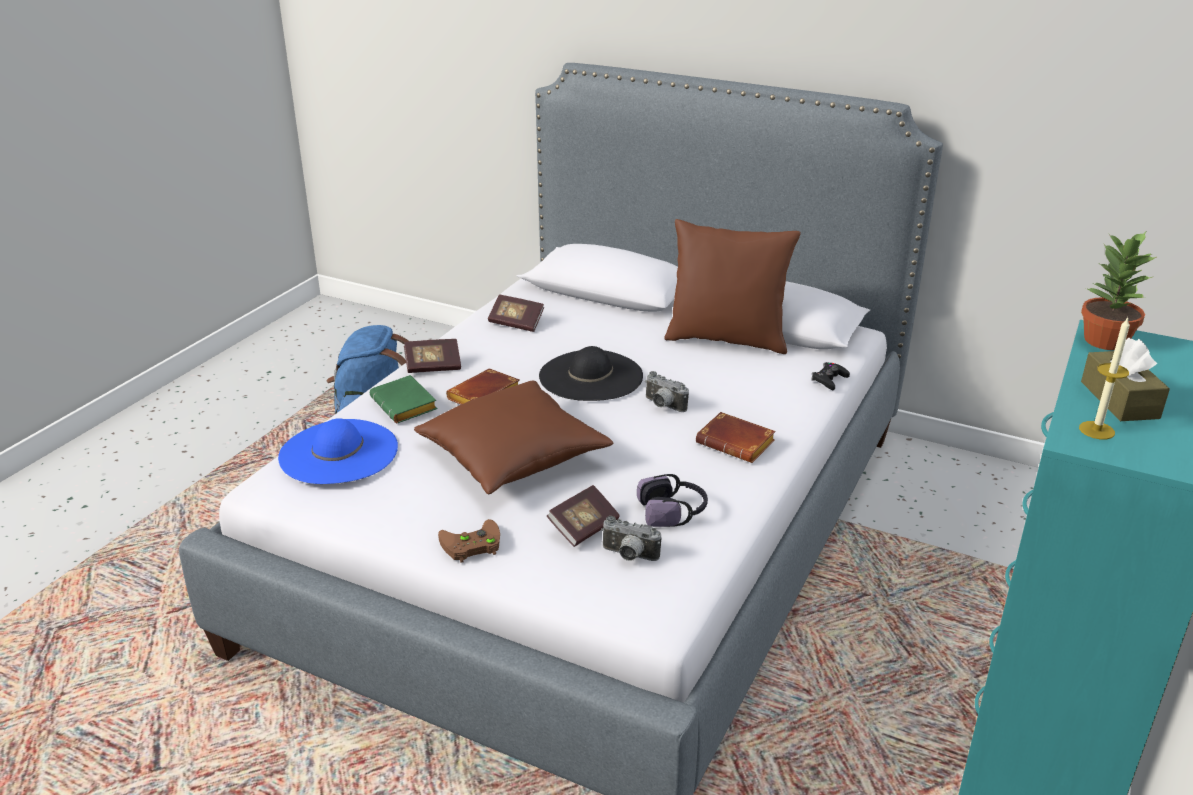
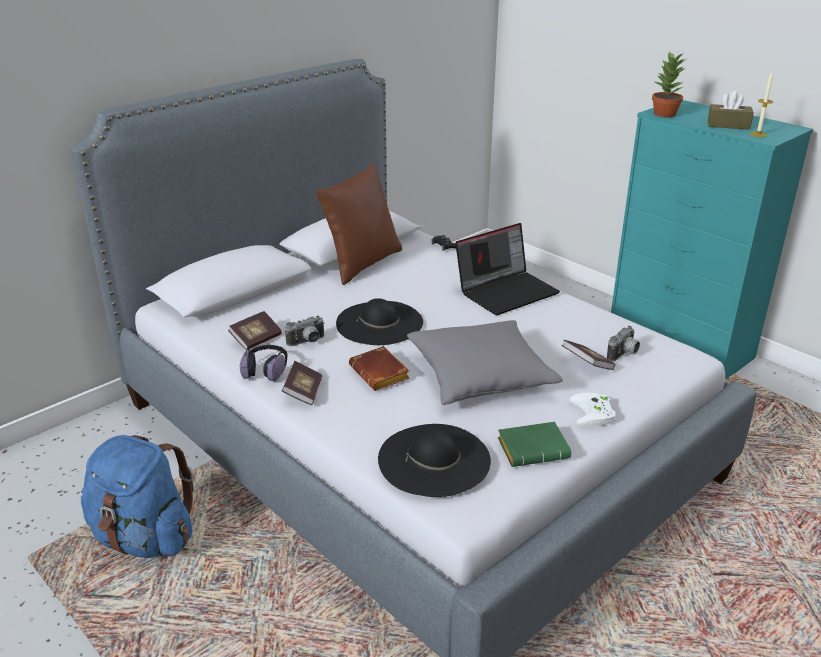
camera: 70 degrees left, 0 degrees up
(339, 452) = (434, 459): blue hat -> black hat
(406, 405) = (368, 415): green book -> green book (534, 448)
(470, 545) = (594, 414): brown game controller -> white game controller
(513, 457) = (480, 376): brown pillow -> grey pillow
(662, 406) = (442, 305): camera -> camera (307, 342)
(673, 512) = (579, 329): headphones -> headphones (266, 369)
(738, 443) = (507, 291): brown book -> laptop

